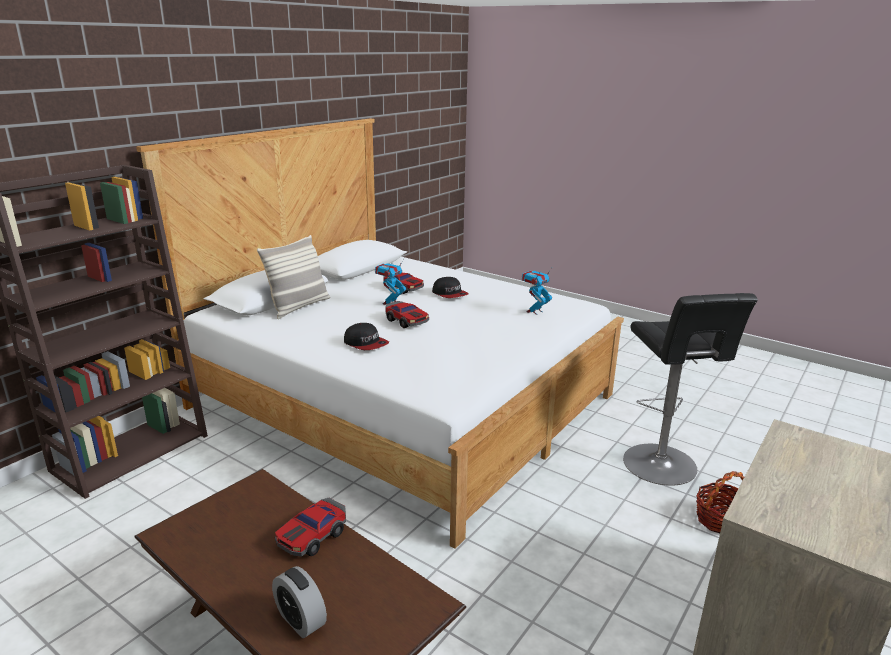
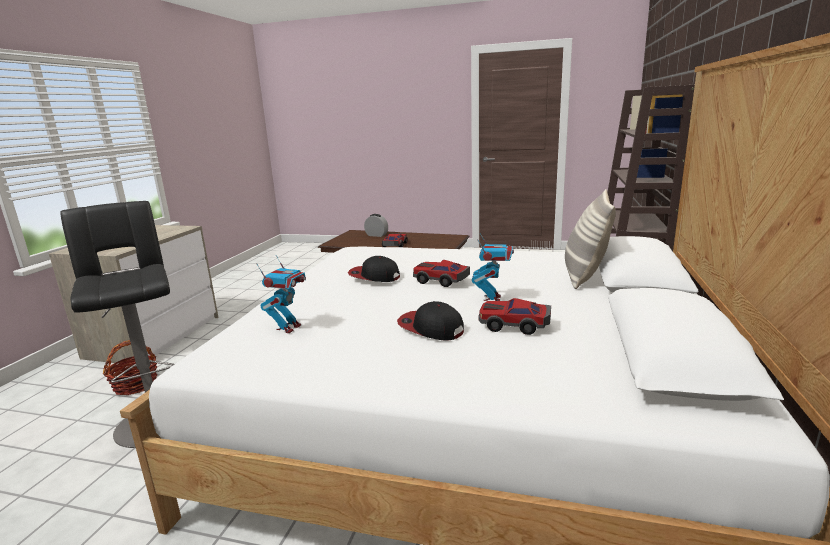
camera: 160 degrees right, 5 degrees down
(366, 343) = (452, 260): cap -> cap (374, 276)

